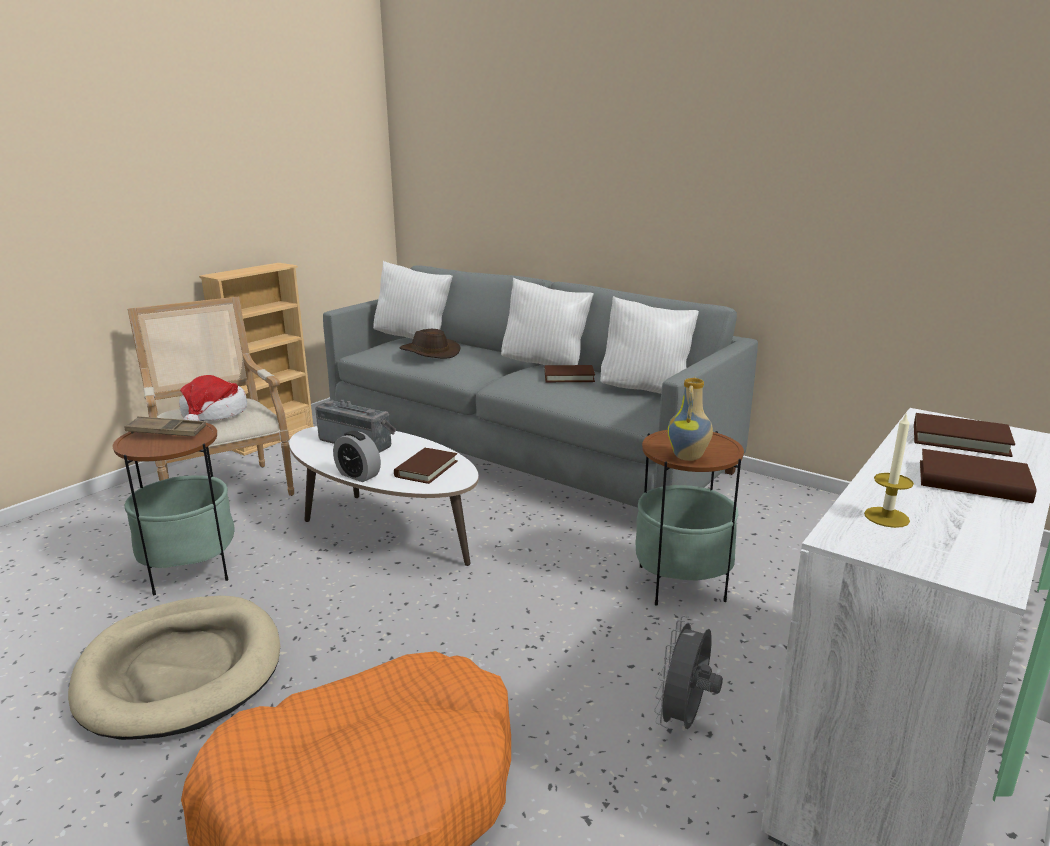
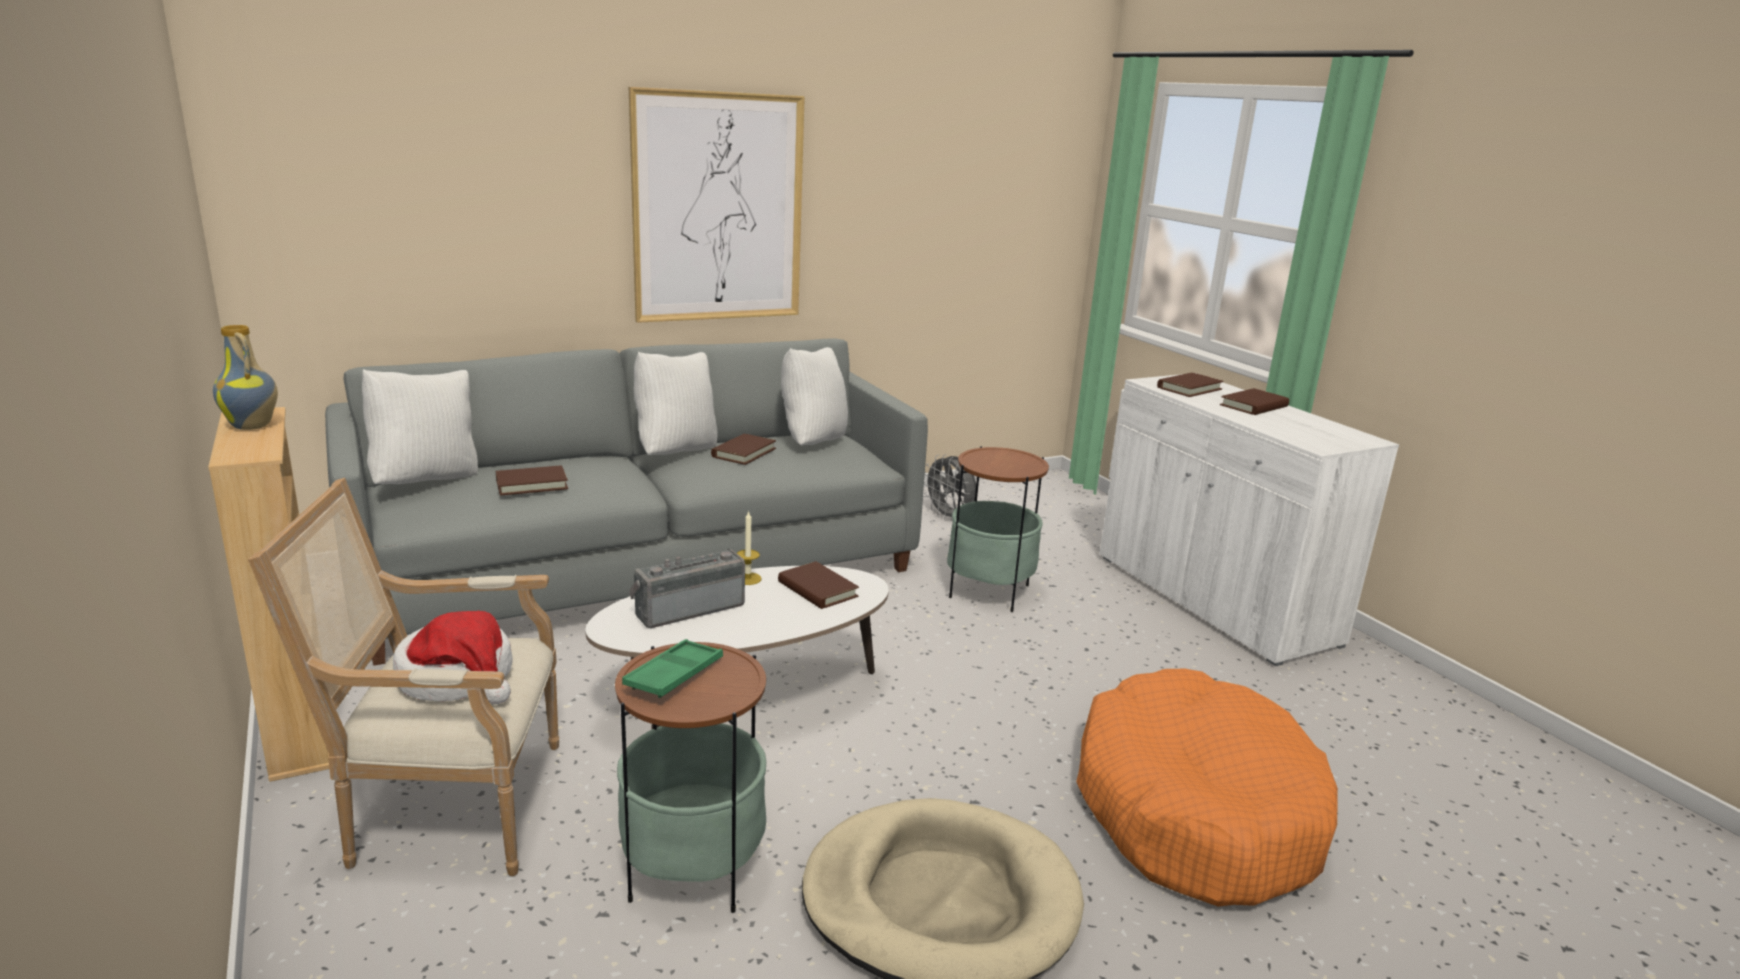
camera: 65 degrees left, 0 degrees up
(167, 432) = (674, 675): brown tray -> green tray
(358, 475) = (792, 627): alarm clock -> none
(429, 352) = (532, 484): brown hat -> brown book
(658, 177) = (718, 208): none -> picture
(684, 720) = (1158, 652): grey fan -> grey fan (949, 517)
(689, 457) = (1026, 468): vase -> vase (253, 426)
(886, 517) = (1294, 433): candle -> candle (747, 578)

